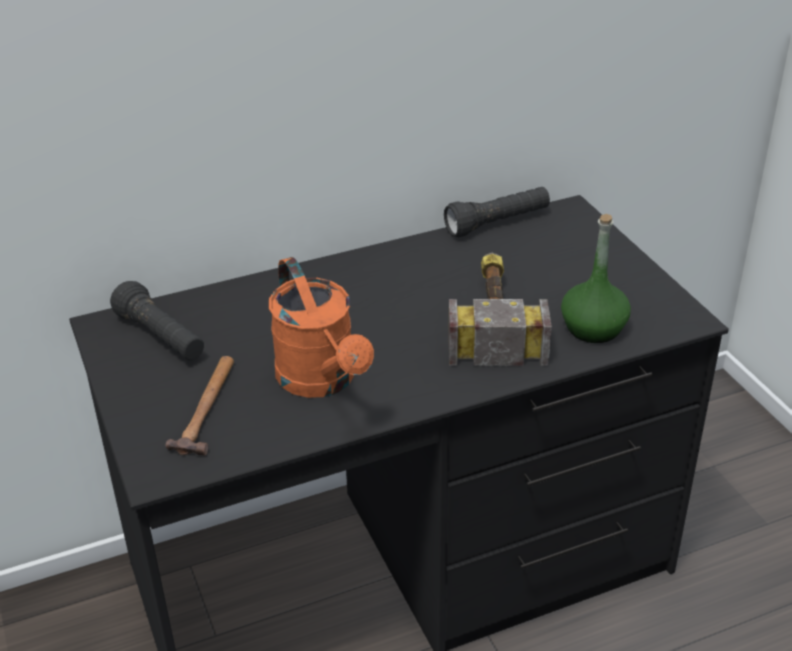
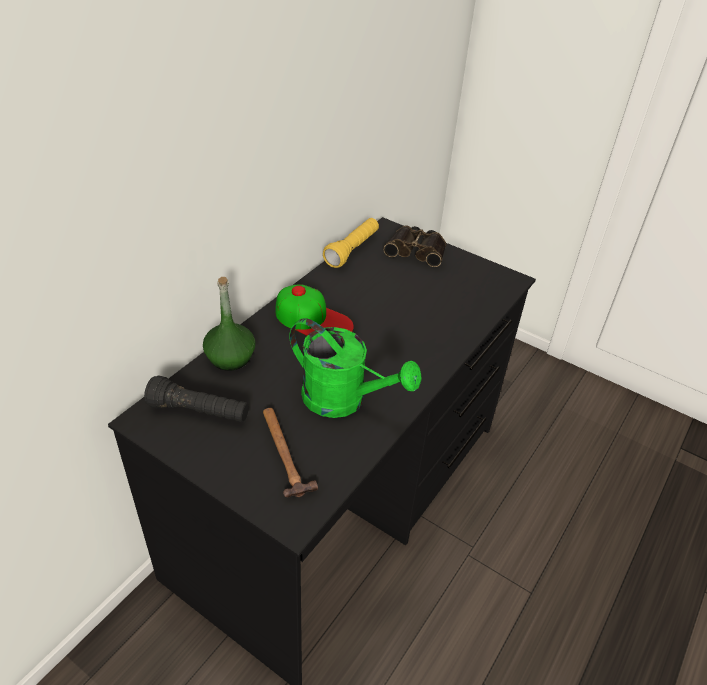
camera: 35 degrees left, 5 degrees up
(322, 381) = (344, 400): orange watering can -> green watering can
(371, 286) = (313, 319): none -> cap
(494, 317) = (408, 315): hammer -> none
(497, 223) = (352, 250): black flashlight -> yellow flashlight
(585, 246) = (417, 250): none -> binoculars
(593, 328) = (469, 303): green bottle -> green bottle (230, 358)

